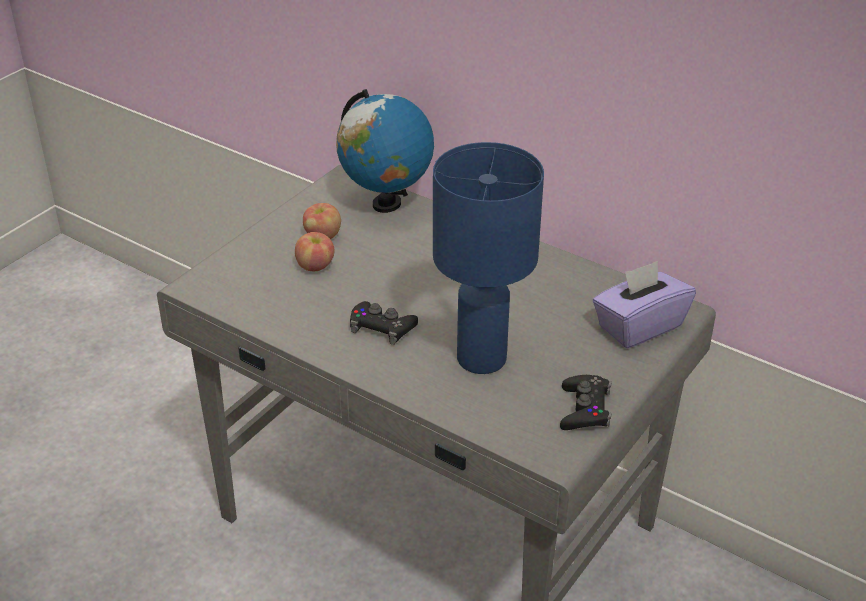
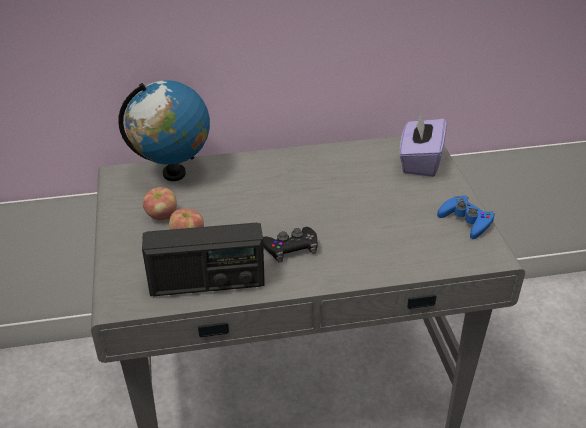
camera: 45 degrees left, 0 degrees up
(275, 312) = (207, 283): none -> radio
(480, 357) = (372, 228): blue table lamp -> none
(585, 409) = (466, 221): black game controller -> blue game controller

